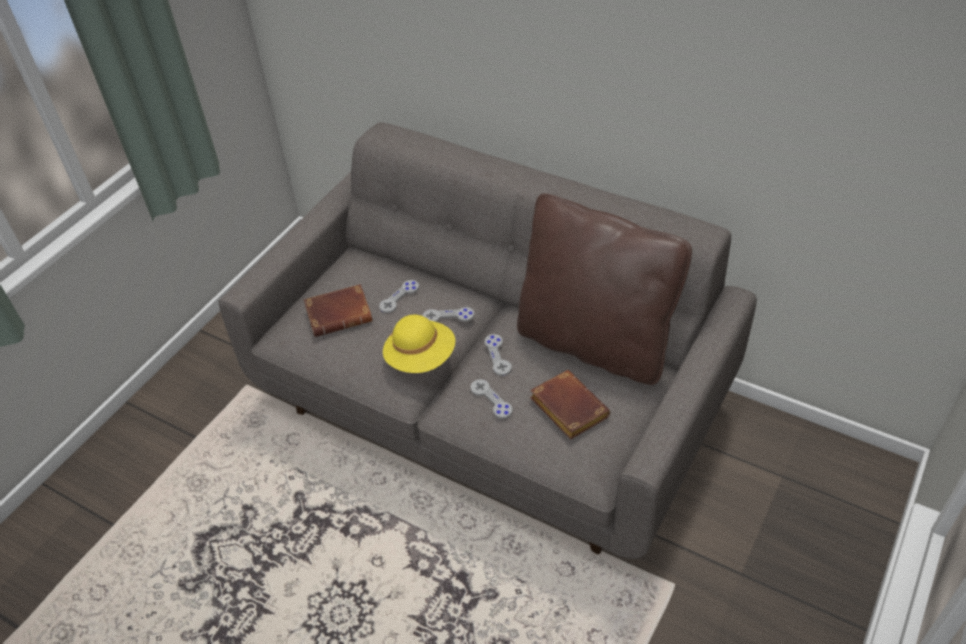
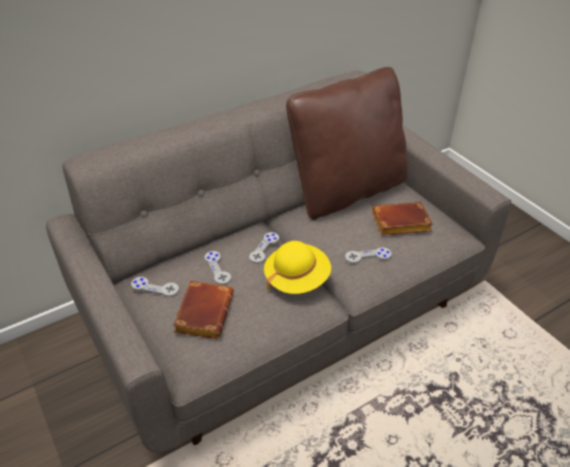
camera: 65 degrees left, 5 degrees down
(498, 355) = (326, 237): grey game controller -> grey game controller (155, 287)

